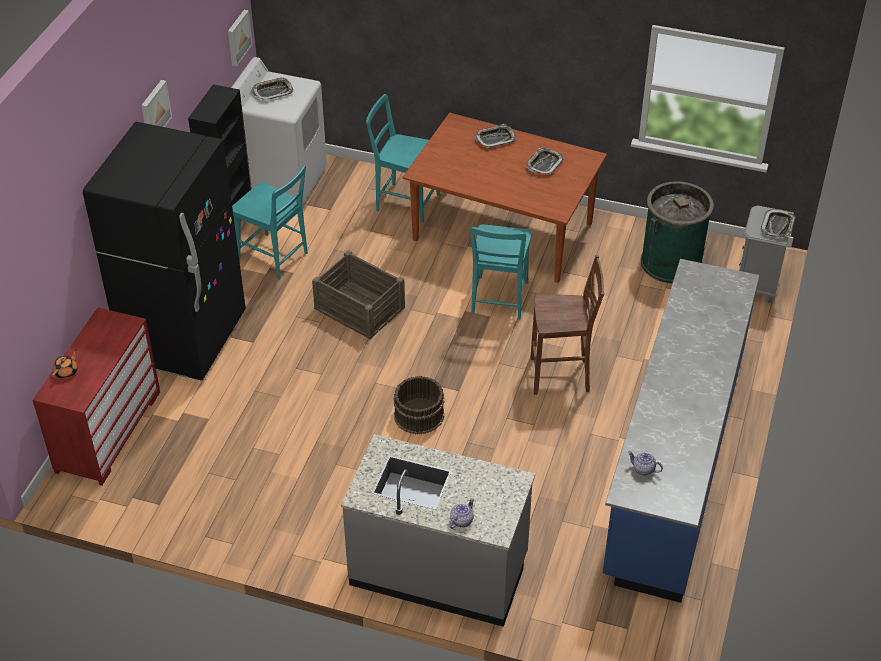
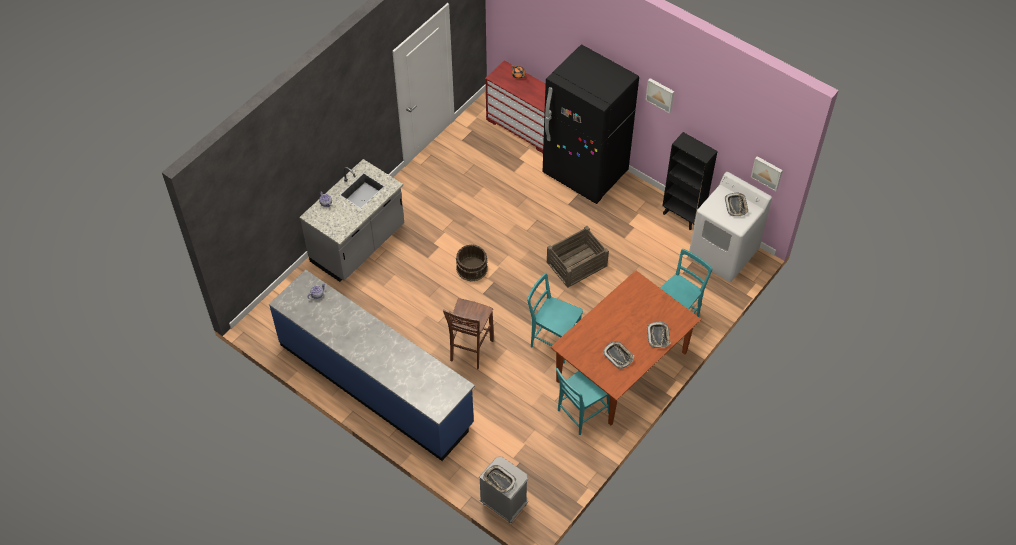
camera: 110 degrees right, 10 degrees up
(275, 258) = (642, 232): turquoise chair -> turquoise chair (581, 413)
(671, 262) = (549, 459): green trash can -> none

